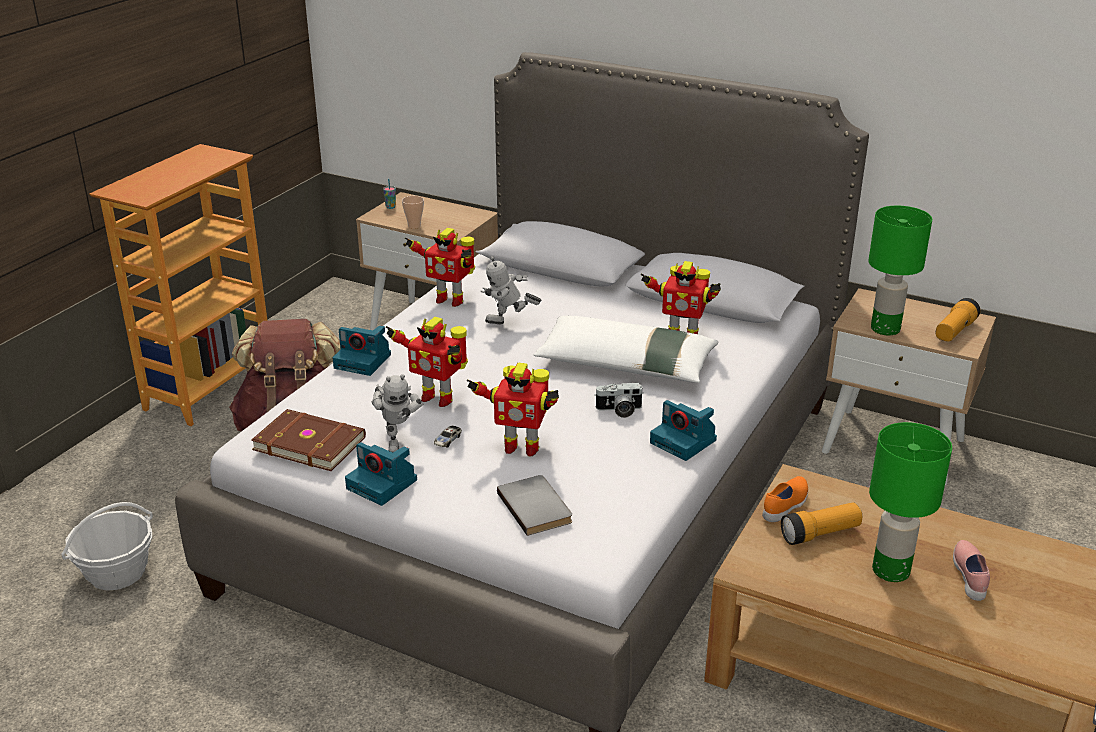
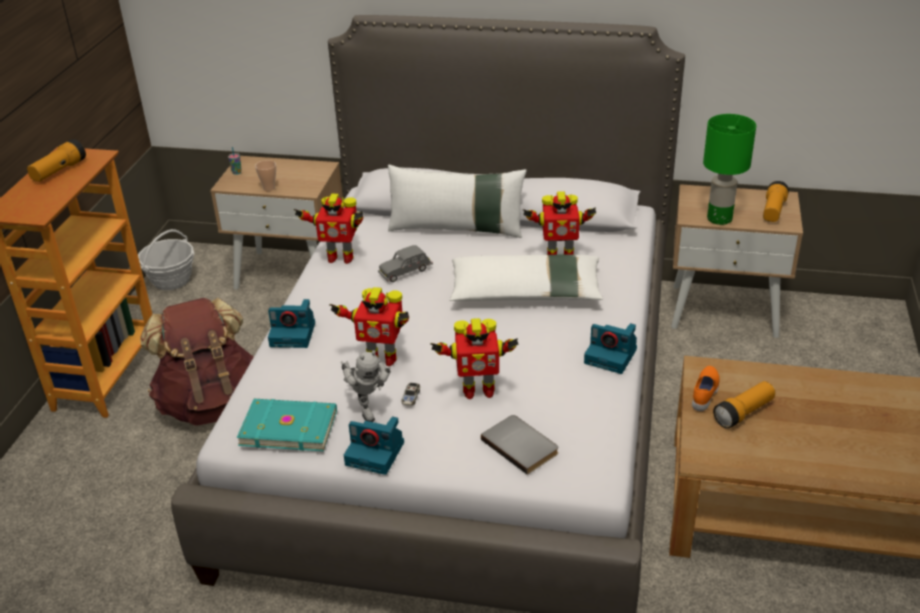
camera: 15 degrees left, 5 degrees up
(117, 572) = (105, 580): basket -> basket (171, 280)
(187, 164) = (59, 171): none -> flashlight
(310, 442) = (288, 427): brown book -> turquoise book
(509, 324) = (406, 272): toy robot -> grey toy car
(586, 293) = (457, 229): none -> white pillow
(619, 410) = (543, 337): camera -> none
(891, 570) = (813, 433): green table lamp -> none
(970, 577) = (873, 425): pink shoe -> none

